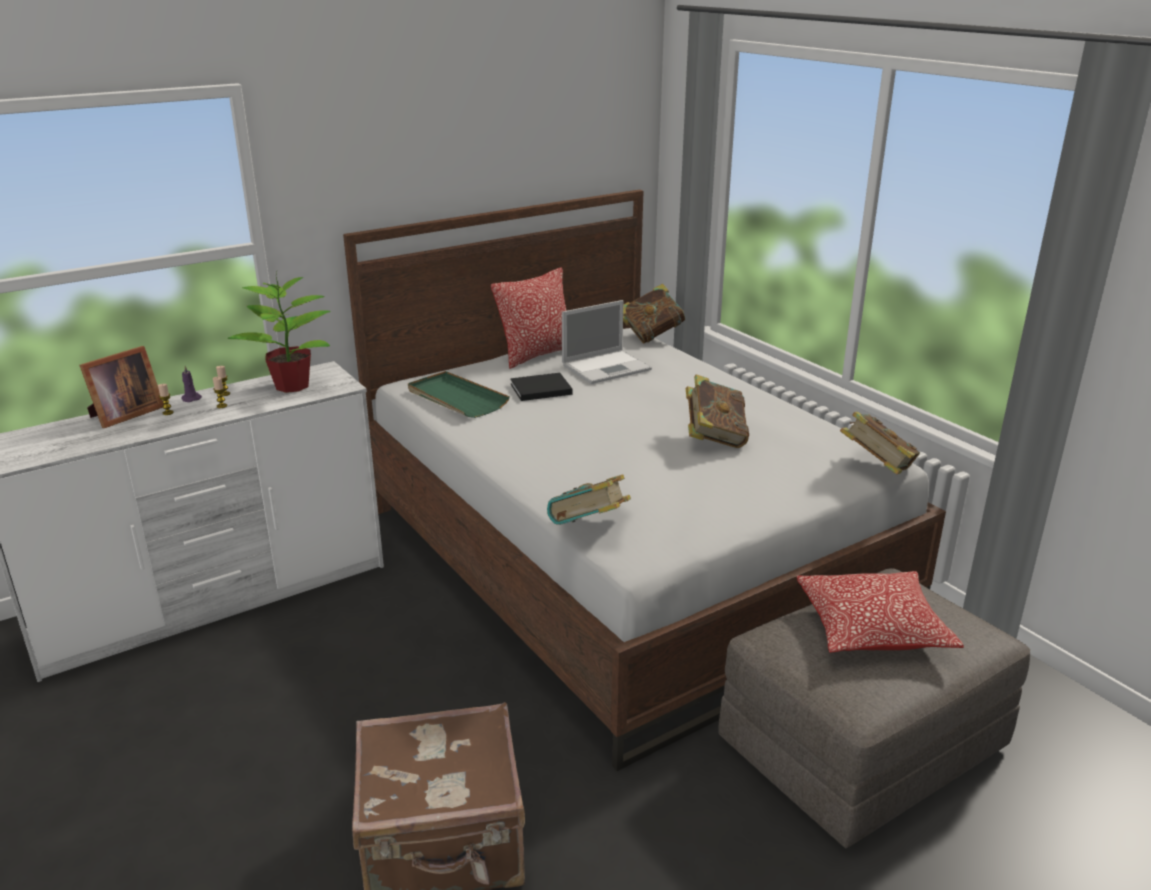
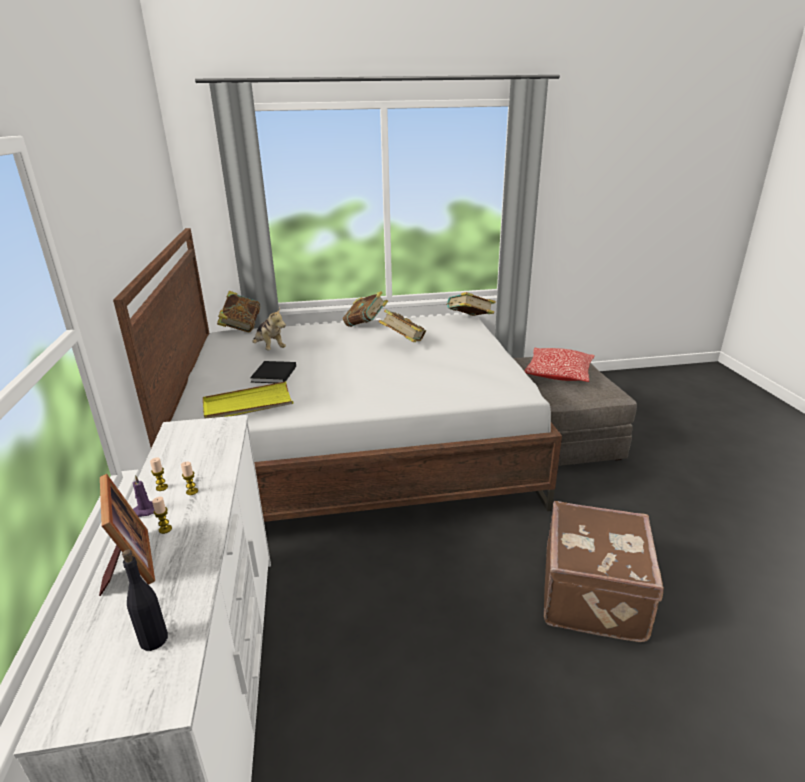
camera: 65 degrees left, 0 degrees up
(47, 447) = (153, 639): none -> black bottle
(293, 385) = (194, 447): potted plant -> none
(456, 398) = (248, 405): green tray -> yellow tray
(537, 355) = (213, 365): pillow -> none
(589, 530) = (484, 396): book -> book (366, 325)
(607, 367) = (269, 348): laptop -> plush toy

